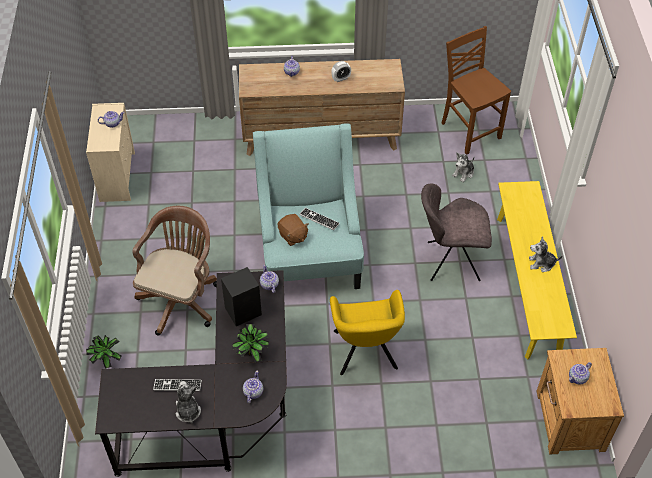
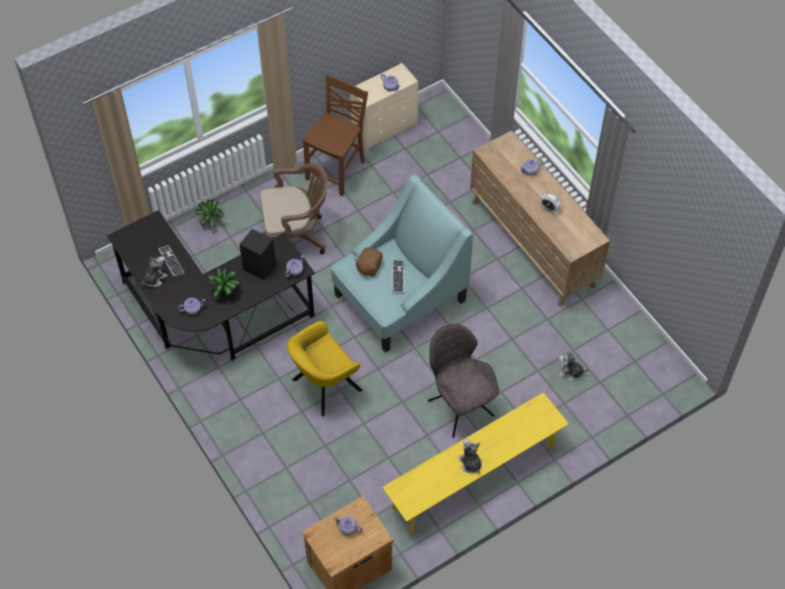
camera: 60 degrees right, 5 degrees up
(469, 130) = (628, 354): brown chair -> brown chair (337, 170)

